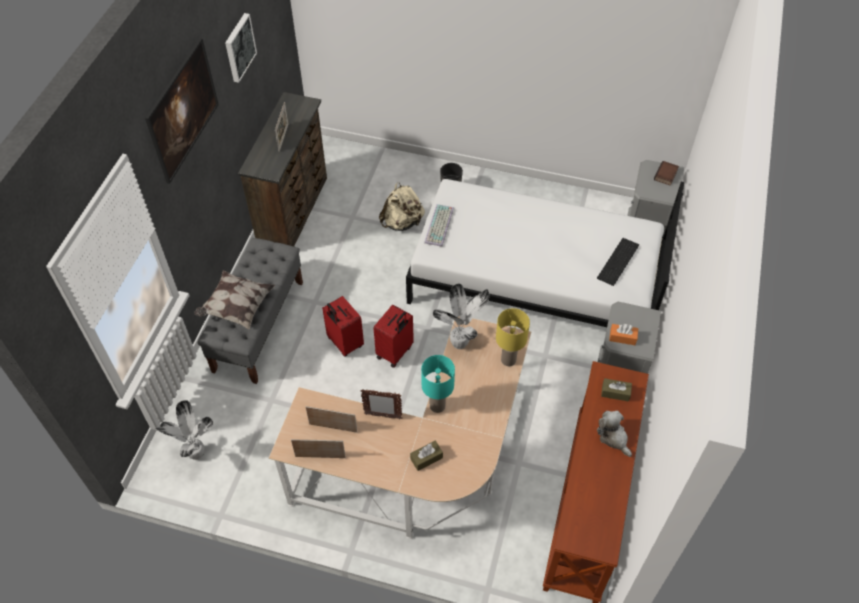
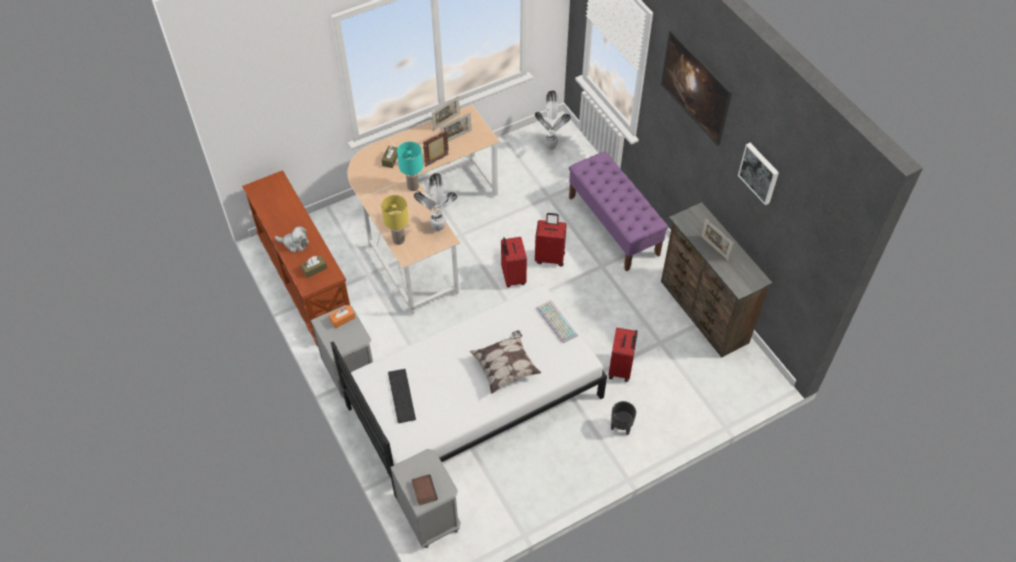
camera: 135 degrees right, 0 degrees up
(237, 307) = (610, 180): pillow -> pillow (505, 368)
(258, 325) = (613, 226): grey bench -> purple bench
(402, 222) = (621, 368): beige backpack -> red suitcase

